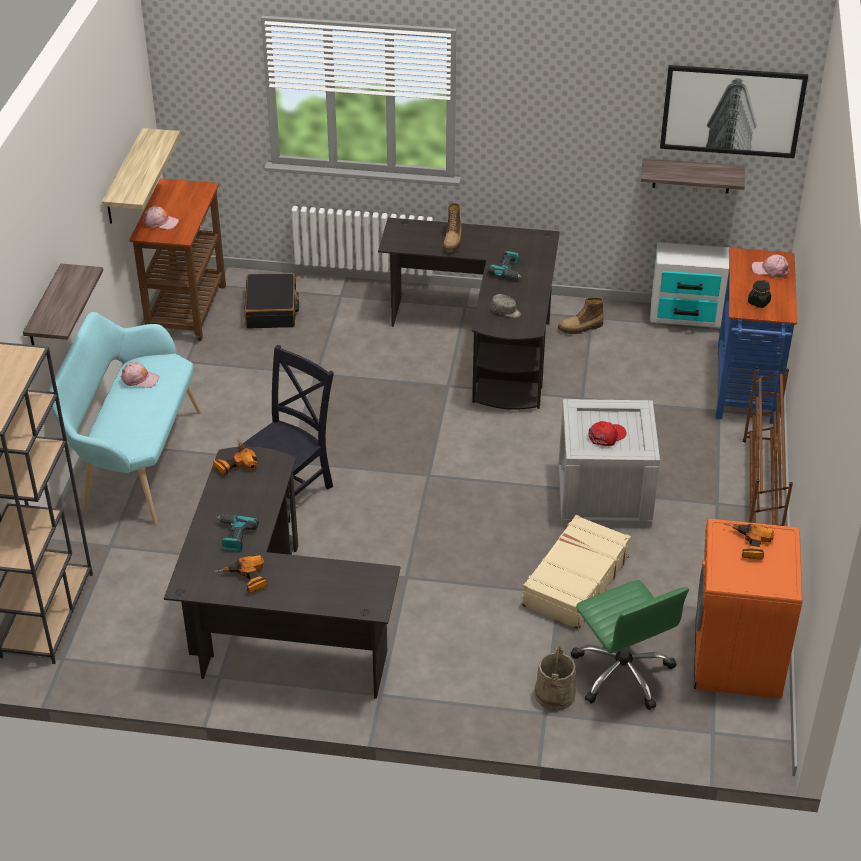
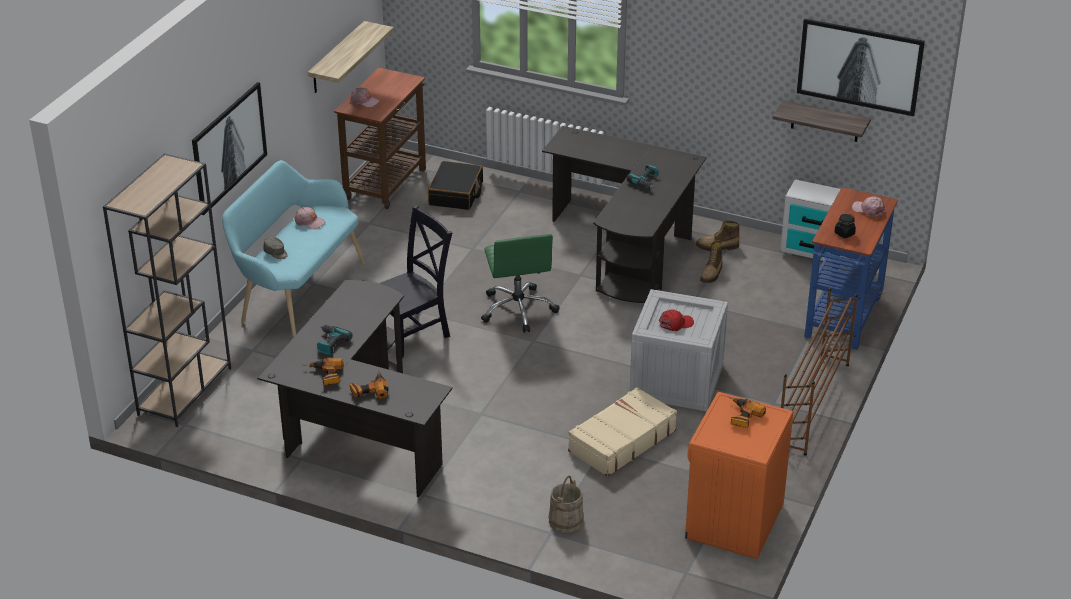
camera: 15 degrees right, 5 degrees down
(45, 312) = (229, 147): shelf -> picture
(234, 463) = (353, 291): power drill -> power drill (369, 390)
(453, 241) = (609, 152): boot -> boot (712, 274)
(505, 311) = (629, 212): grey cap -> grey cap (276, 253)
(623, 673) = (630, 515): green office chair -> green office chair (518, 310)

